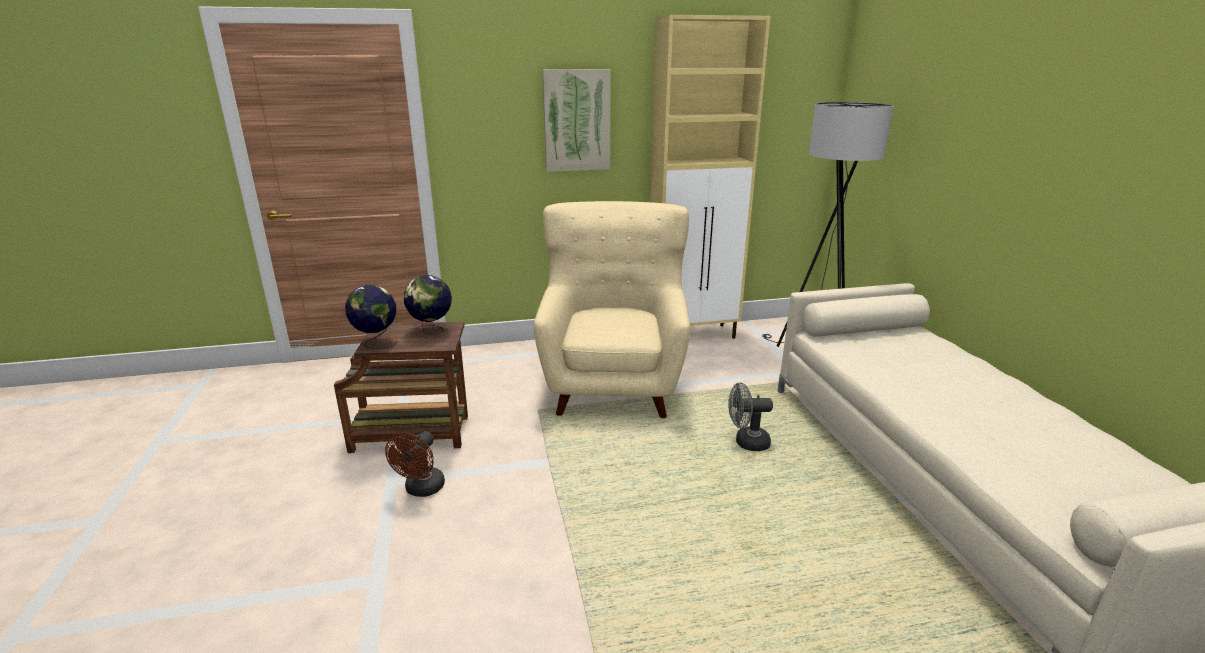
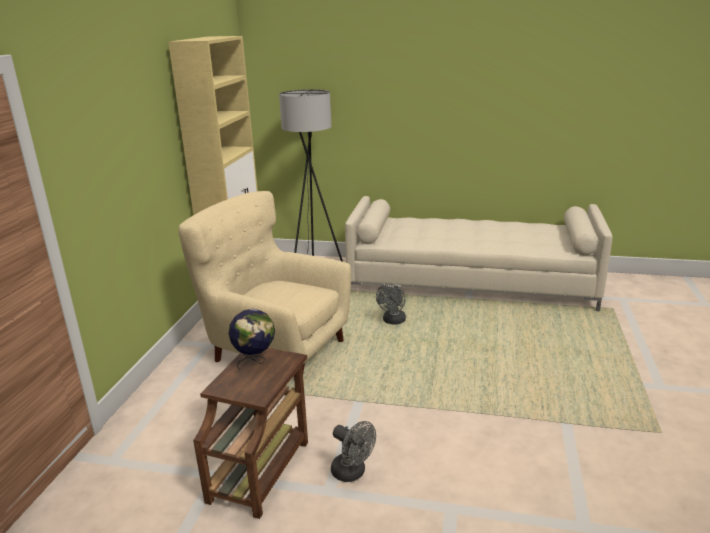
camera: 65 degrees left, 0 degrees up
(376, 342) = (252, 393): globe -> none
(422, 490) = (352, 473): brown fan -> grey fan
(576, 121) = (141, 145): picture -> none

